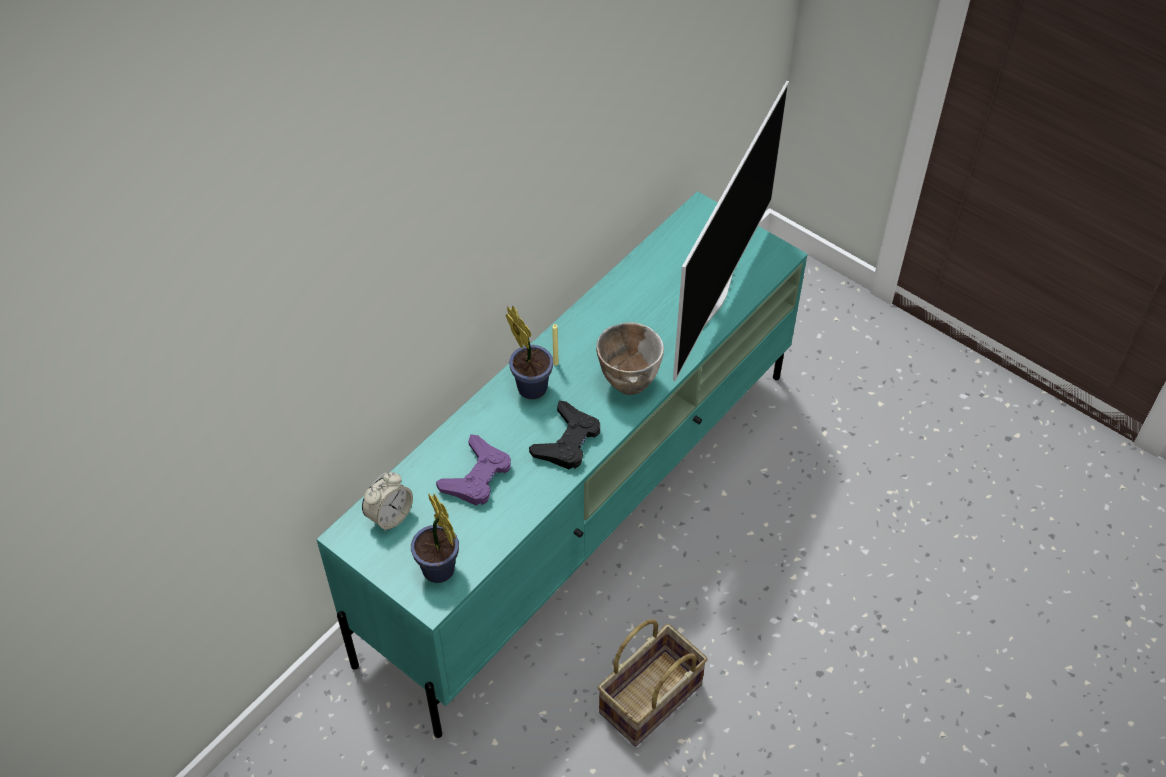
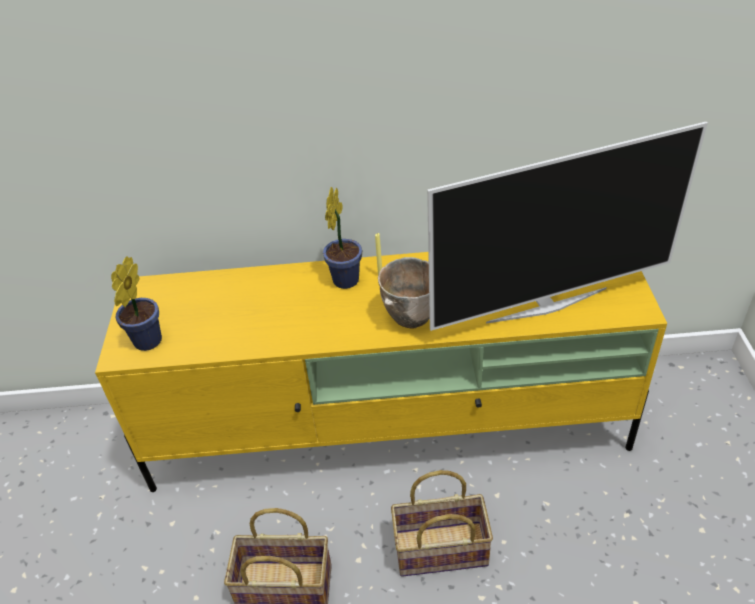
camera: 50 degrees right, 10 degrees down
(390, 516) = (170, 293): alarm clock -> none
(477, 476) = (243, 306): purple game controller -> none
(567, 441) = (322, 325): black game controller -> none
(583, 510) = (391, 431): turquoise tv stand -> yellow tv stand
(730, 571) = (438, 552): none -> basket

